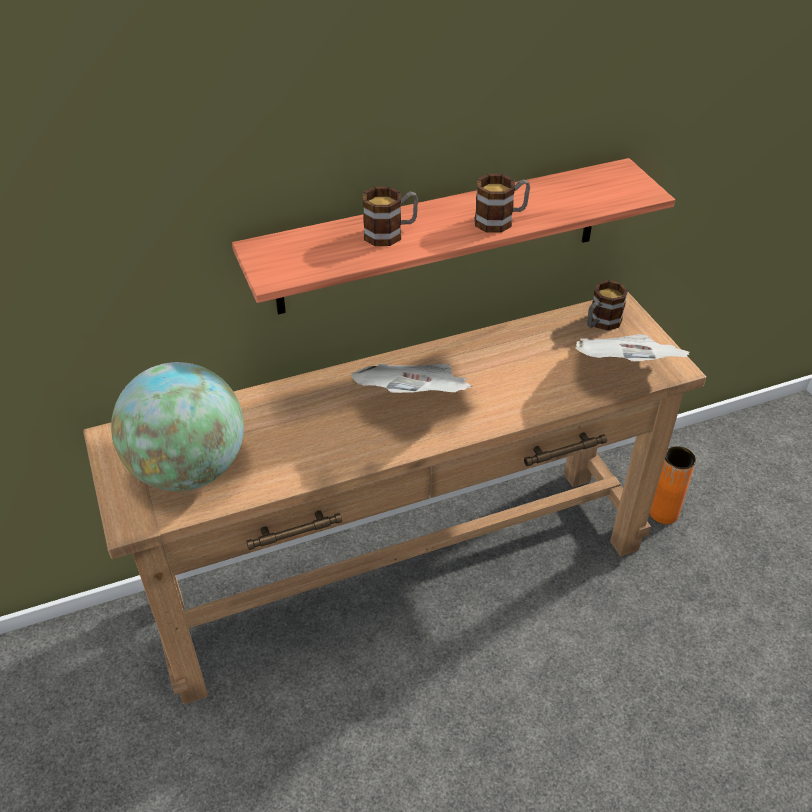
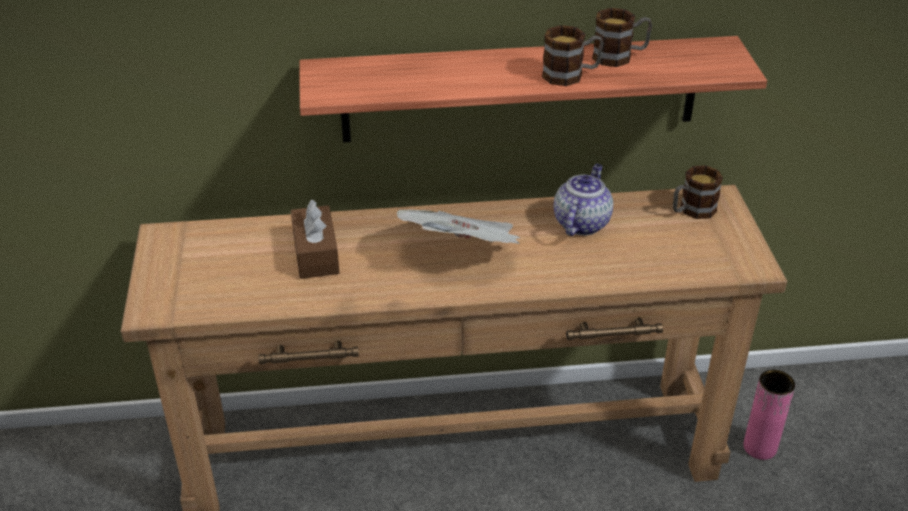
camera: 15 degrees right, 5 degrees down
(188, 469) = (221, 275): globe -> none
(274, 429) = (316, 254): none -> brown tissue box
(390, 233) = (454, 72): mug -> mug (620, 56)
(509, 352) = (581, 223): none -> teapot
(626, 371) = (699, 260): newspaper -> none
(663, 513) = (760, 447): orange vase -> pink vase

